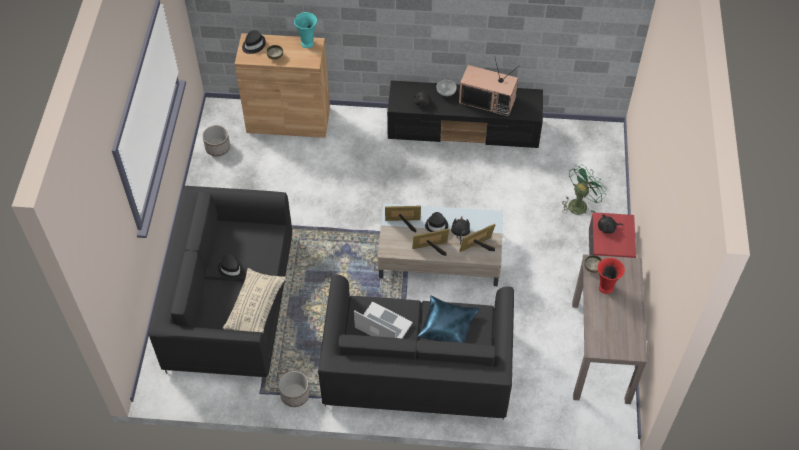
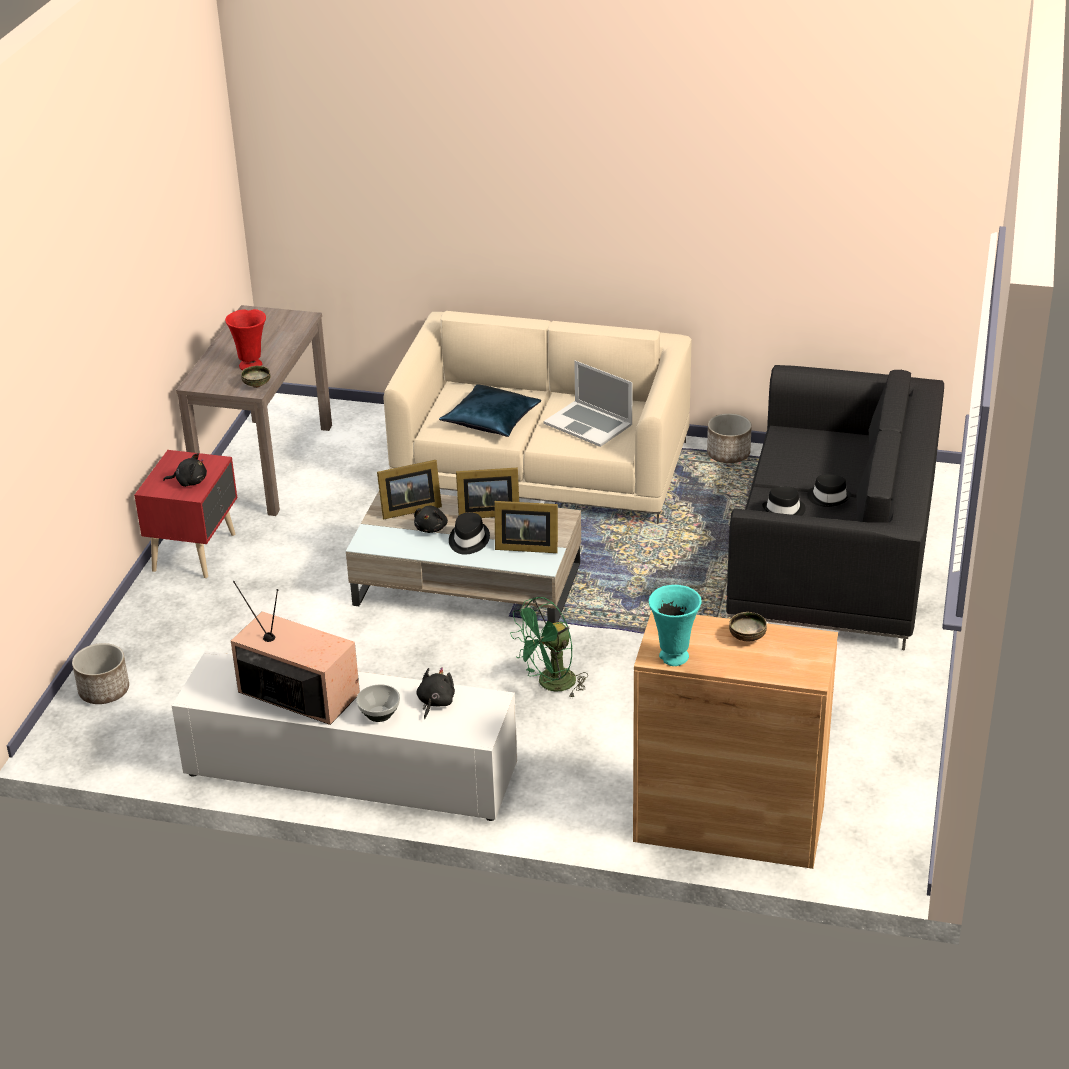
camera: 170 degrees left, 20 degrees down
(218, 147) = (884, 783): planter -> planter (104, 691)
(253, 45) = (797, 663): black hat -> black hat (784, 510)
(255, 307) = (785, 457): beige pillow -> none
(416, 368) = (544, 467): black sofa -> beige sofa
(464, 129) = (348, 772): black tv stand -> white tv stand
(580, 204) = (187, 633): green fan -> green fan (550, 685)

